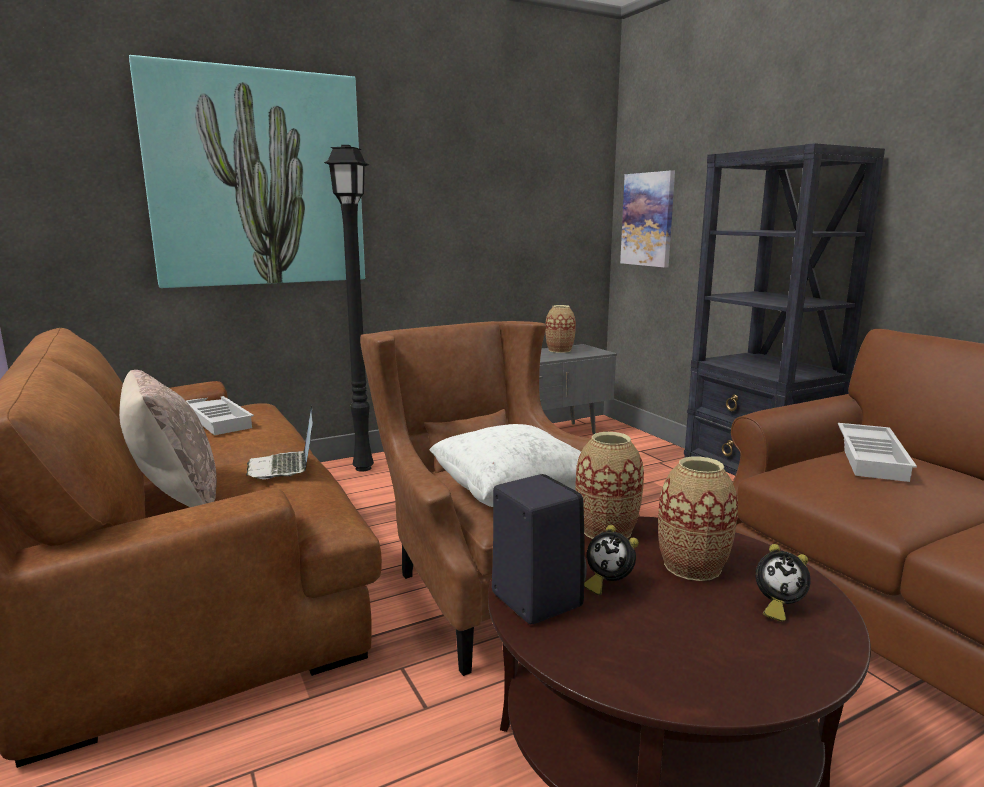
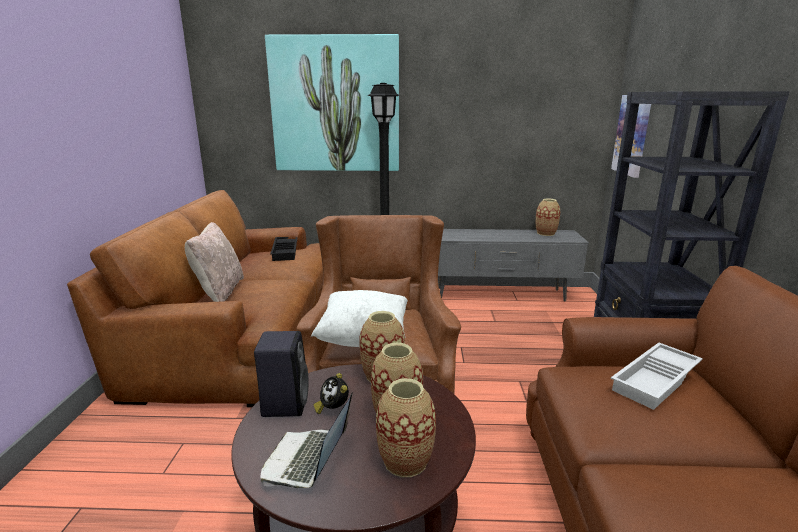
camera: 30 degrees right, 5 degrees up
(220, 420) = (286, 251): white tray -> black tray
(284, 467) = (277, 288): laptop -> laptop (307, 459)
(776, 607) = (405, 461): alarm clock -> vase

